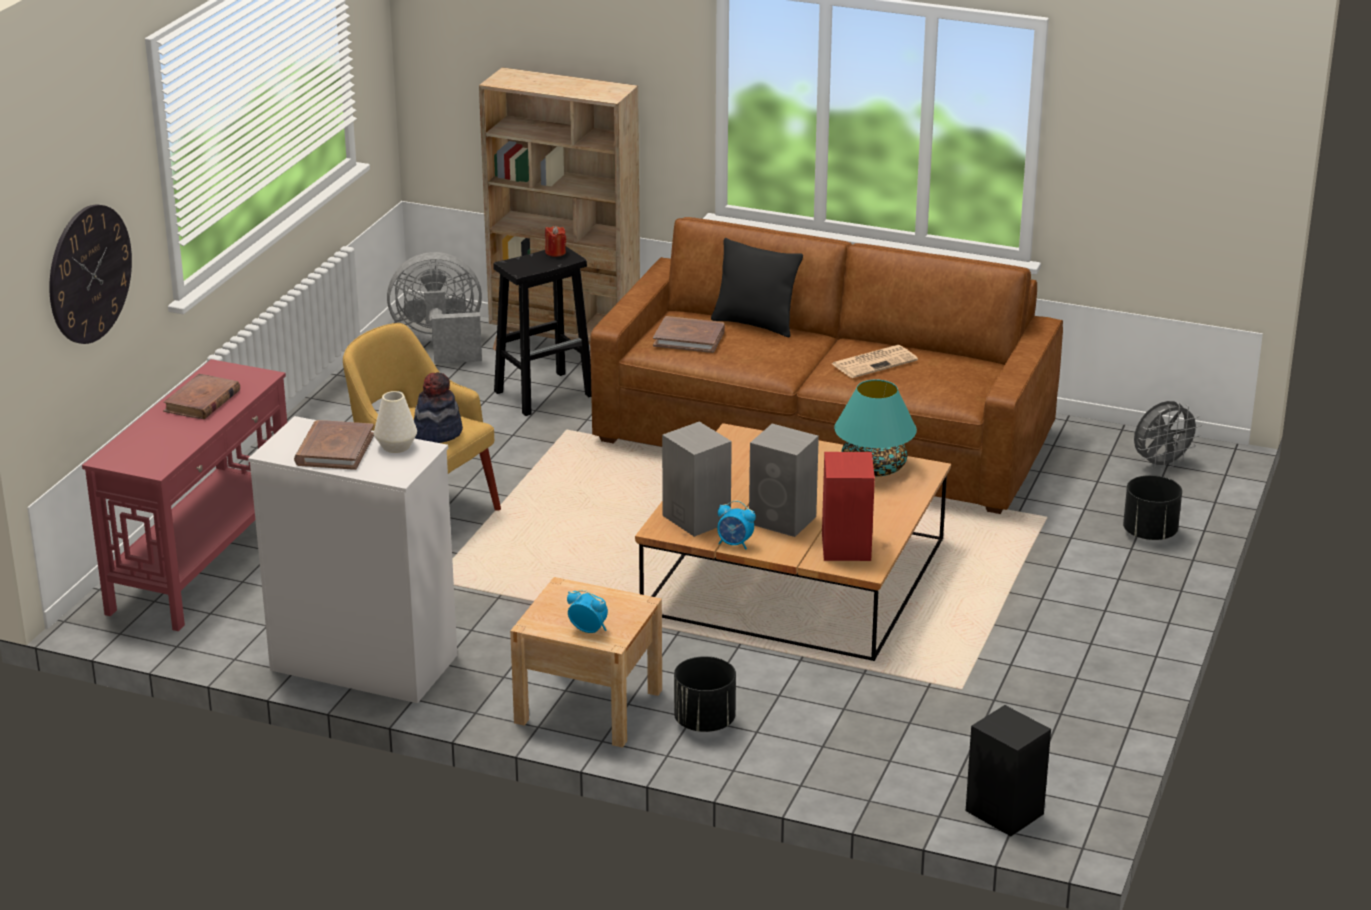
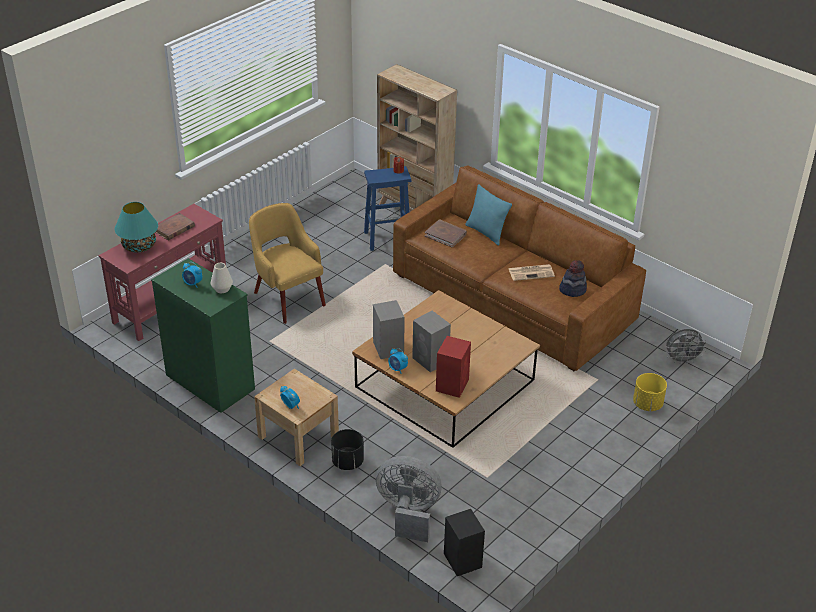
camera: 20 degrees right, 10 degrees up
(89, 274) = (118, 161): wall clock -> none
(334, 449) = (193, 284): brown book -> alarm clock
(362, 662) = (209, 381): white dresser -> green dresser
(437, 432) = (290, 265): hat -> hat (572, 289)
(440, 345) = (355, 196): grey fan -> grey fan (408, 513)
(545, 393) = (388, 238): black stool -> blue stool
(755, 324) = (486, 233): black pillow -> turquoise pillow
(874, 467) = (498, 338): turquoise table lamp -> turquoise table lamp (139, 246)
(1149, 533) = (647, 404): black planter -> yellow planter

